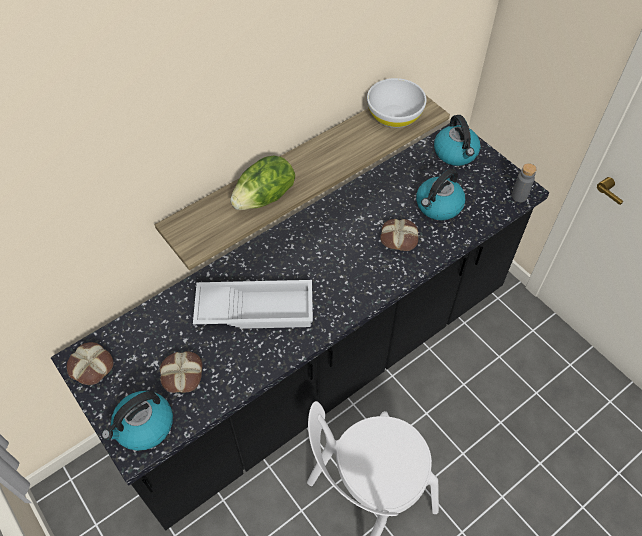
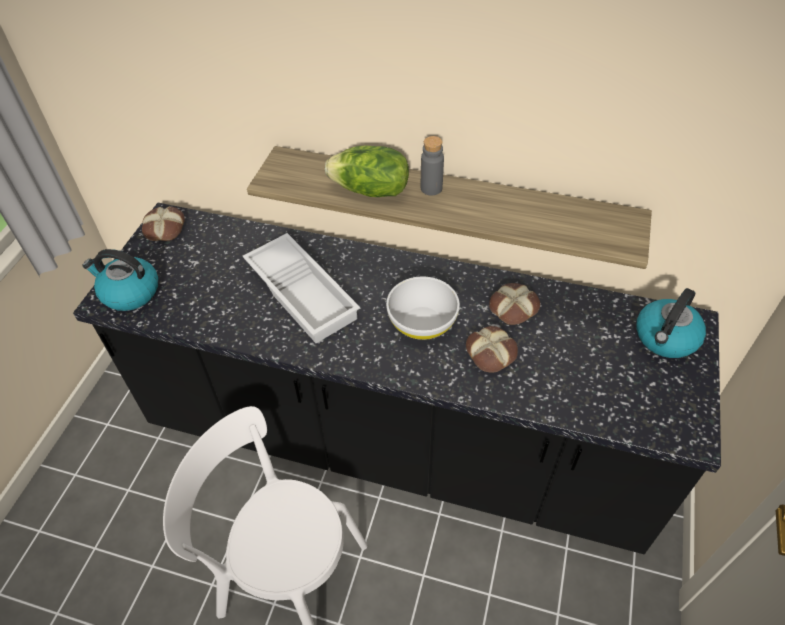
camera: 55 degrees right, 5 degrees down
(181, 374) = (195, 285): bread -> bread (513, 307)
(394, 116) = (584, 220): white bowl -> white bowl (422, 322)
(438, 206) = (570, 363): kettle -> none
(519, 196) = (675, 435): grey bottle -> grey bottle (431, 188)

